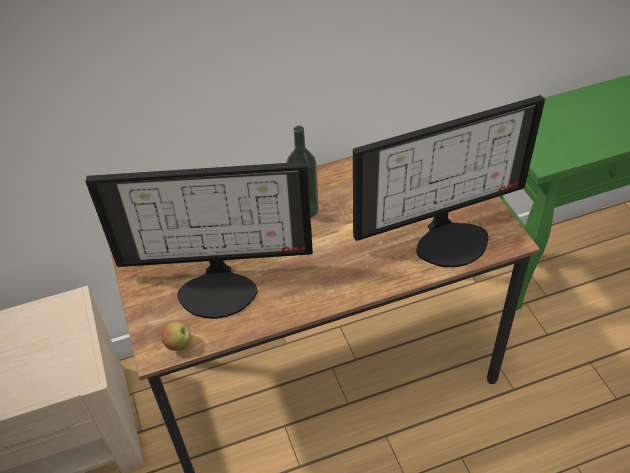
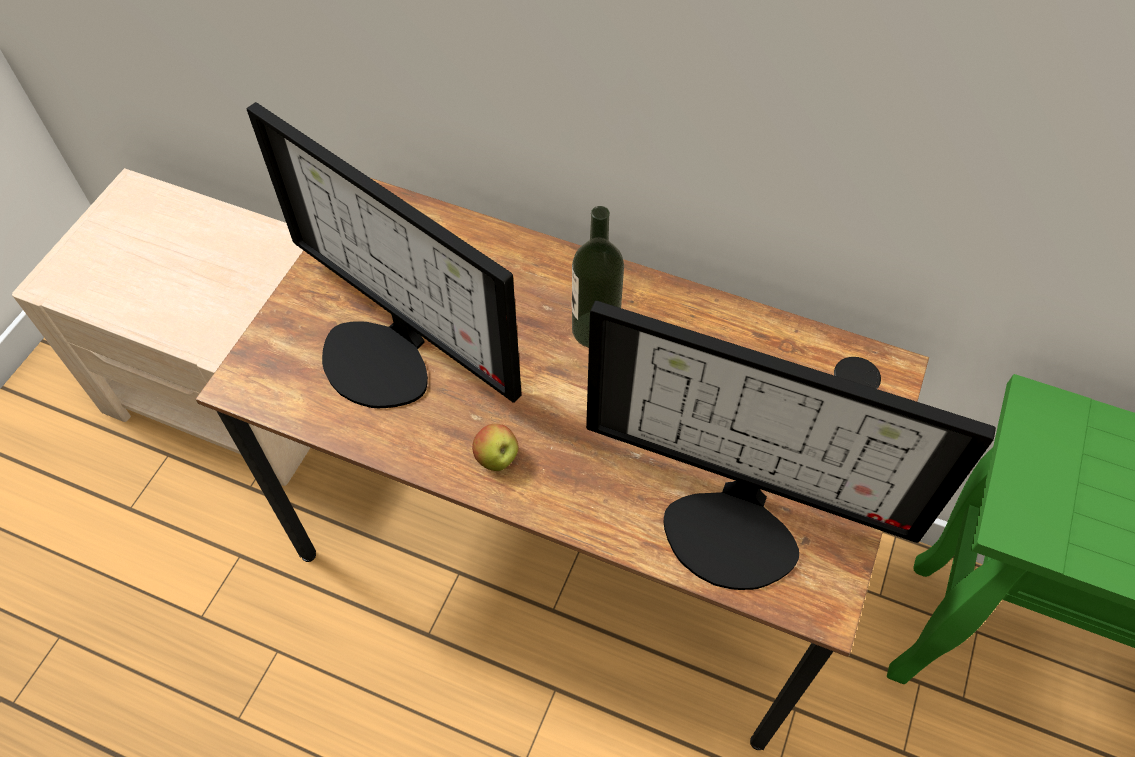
camera: 40 degrees right, 10 degrees up
(179, 344) = (271, 394): apple -> apple (497, 458)

